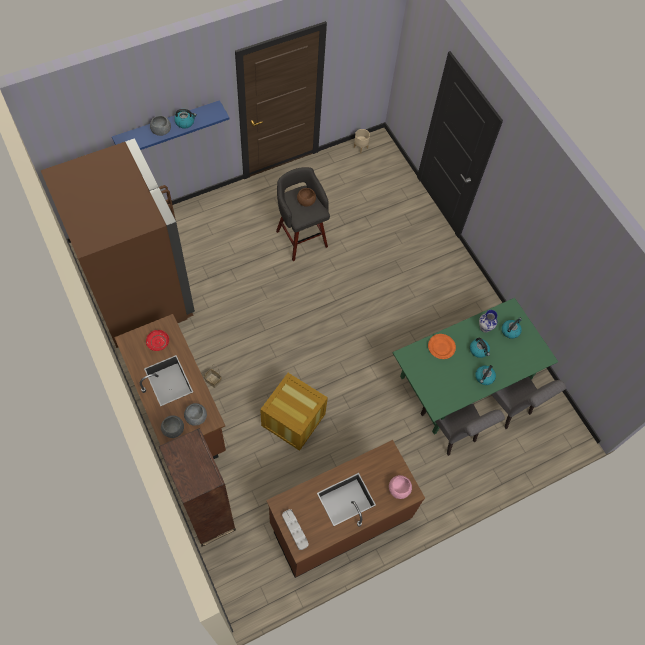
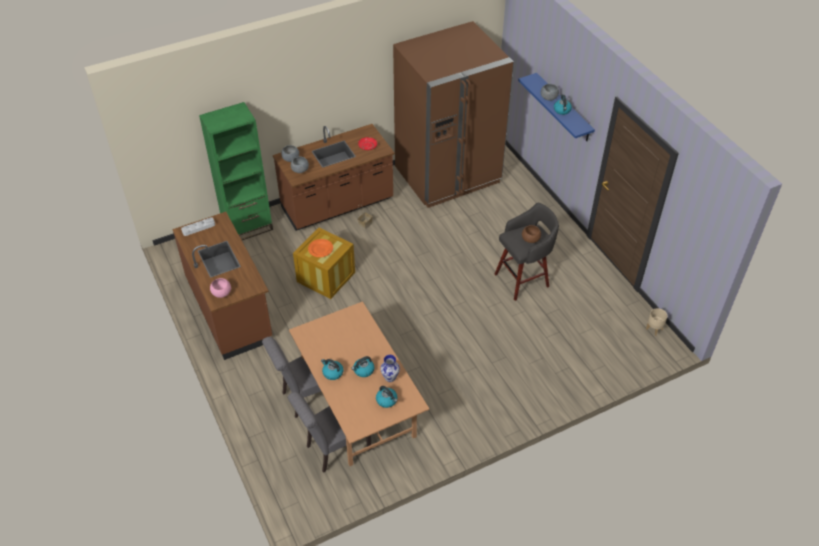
camera: 95 degrees right, 15 degrees down
(208, 514) = (247, 227): brown bookcase -> green bookcase
(441, 347) = (367, 339): orange plate -> orange plate (320, 249)
(461, 383) = (360, 409): green dining table -> brown dining table

